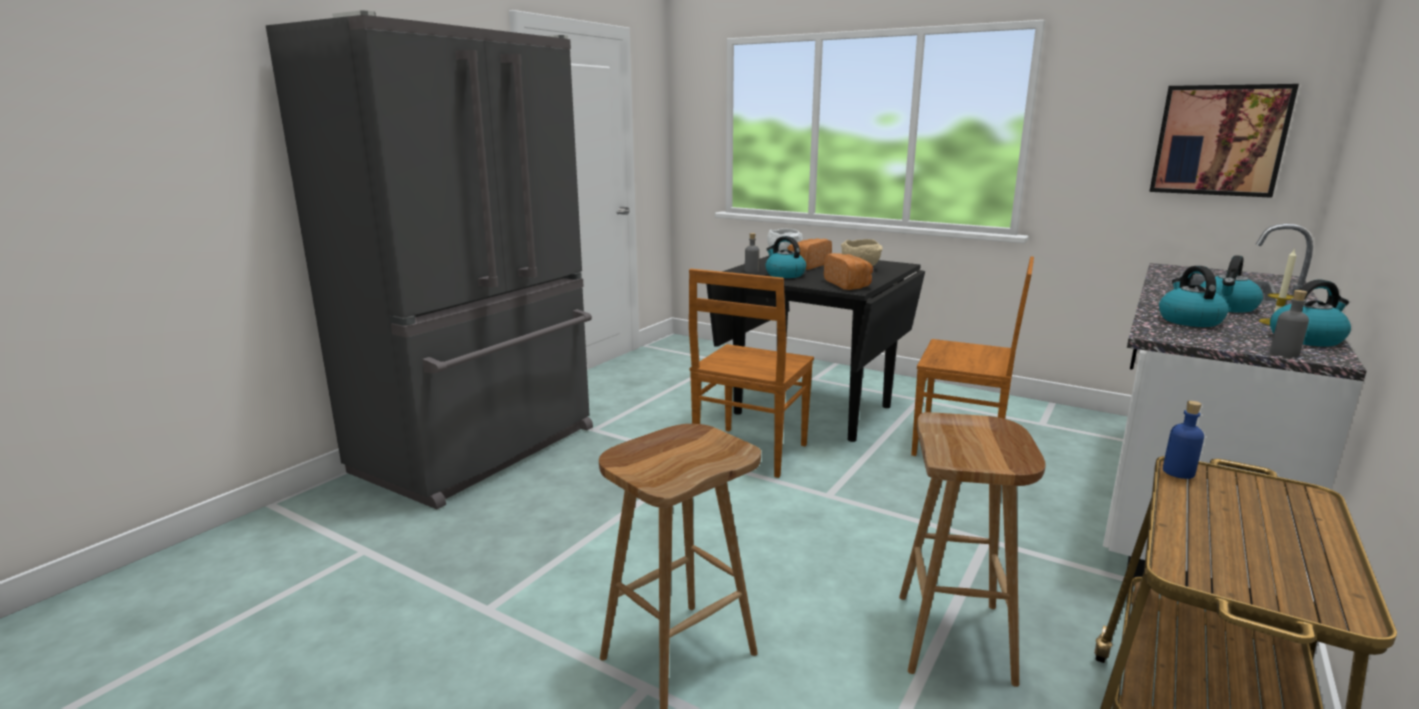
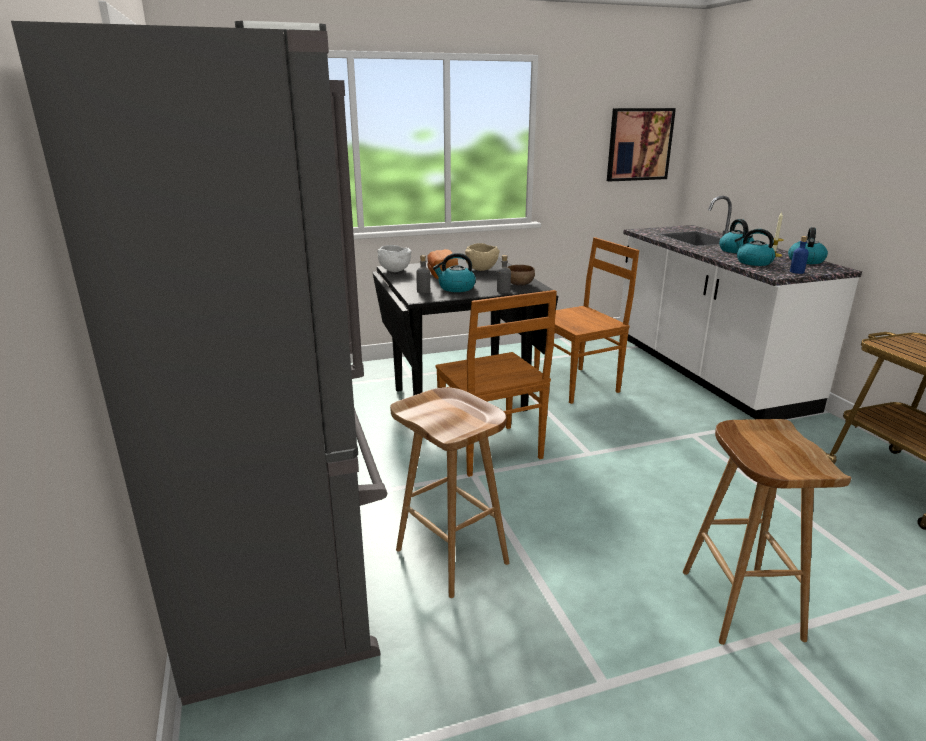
camera: 50 degrees left, 5 degrees up
(848, 284) = (519, 285): bread -> brown bowl
(956, 639) = (784, 495): brown stool -> brown stool (453, 556)
(1178, 472) = (885, 346): blue bottle -> blue bottle (796, 272)
(1284, 353) = (826, 270): grey bottle -> grey bottle (503, 291)

